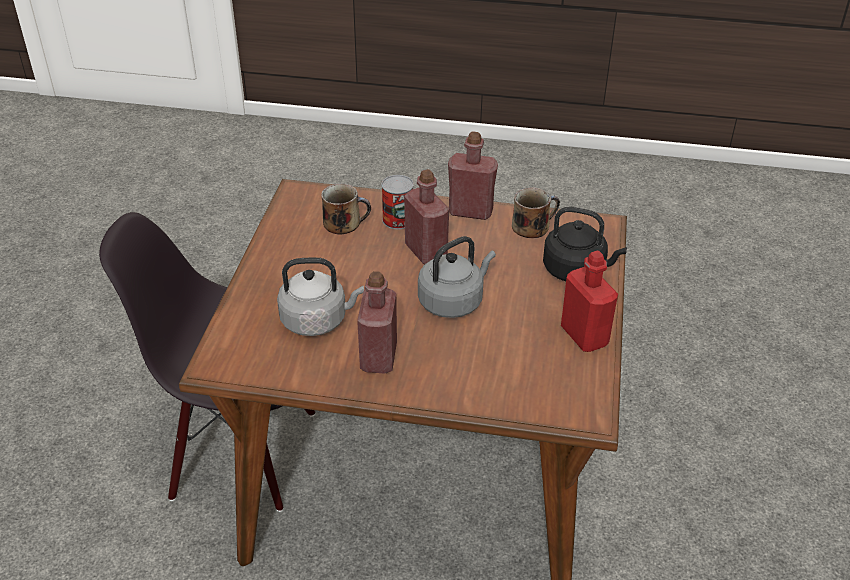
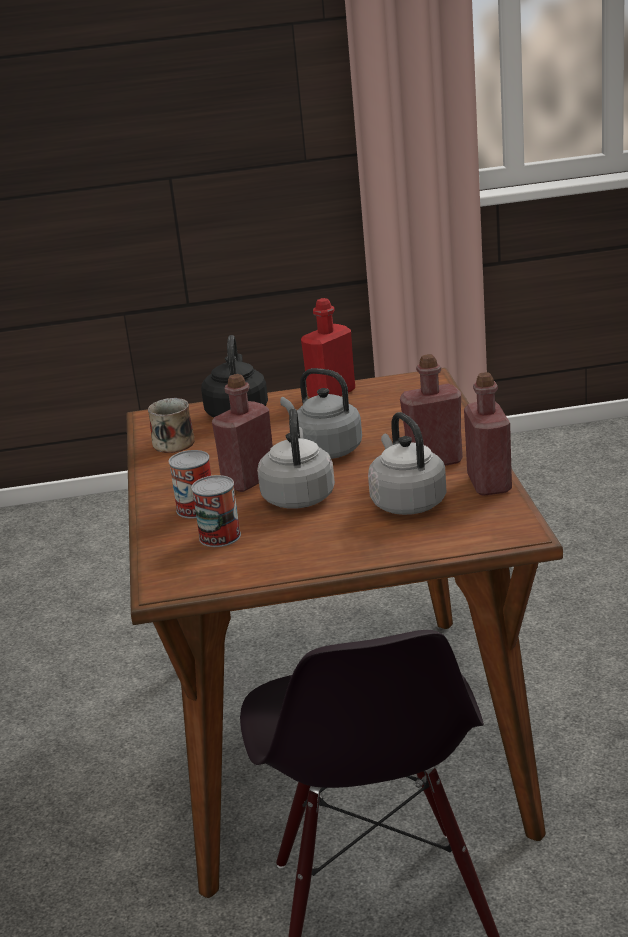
camera: 105 degrees left, 15 degrees down
(344, 223) = (220, 536): mug -> can
(376, 269) = (298, 496): none -> grey kettle
(470, 211) = (159, 476): red bottle -> red bottle (489, 484)

